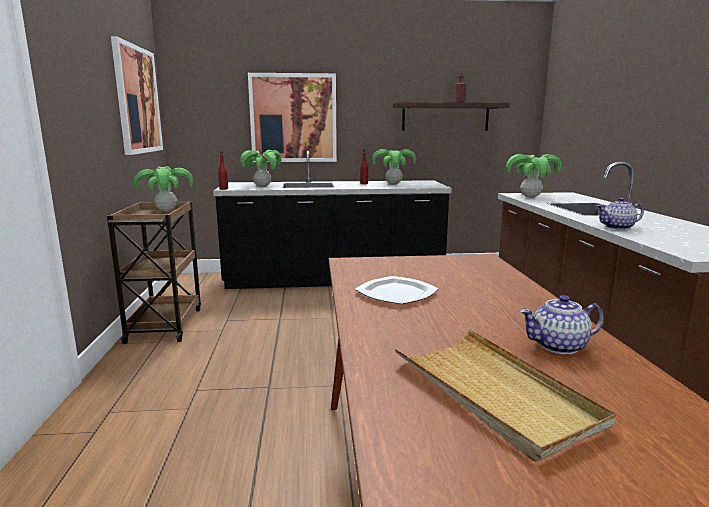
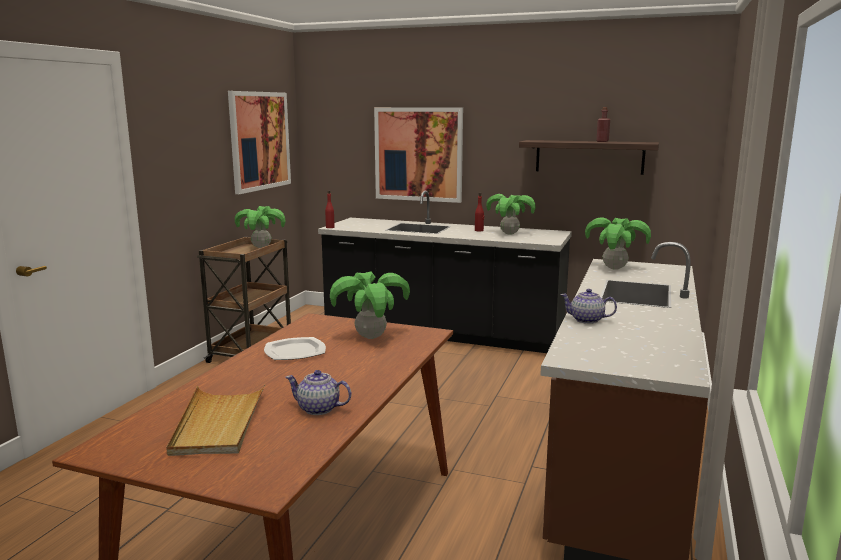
camera: 25 degrees right, 0 degrees up
(262, 186) = (371, 226): potted plant -> potted plant (371, 337)

